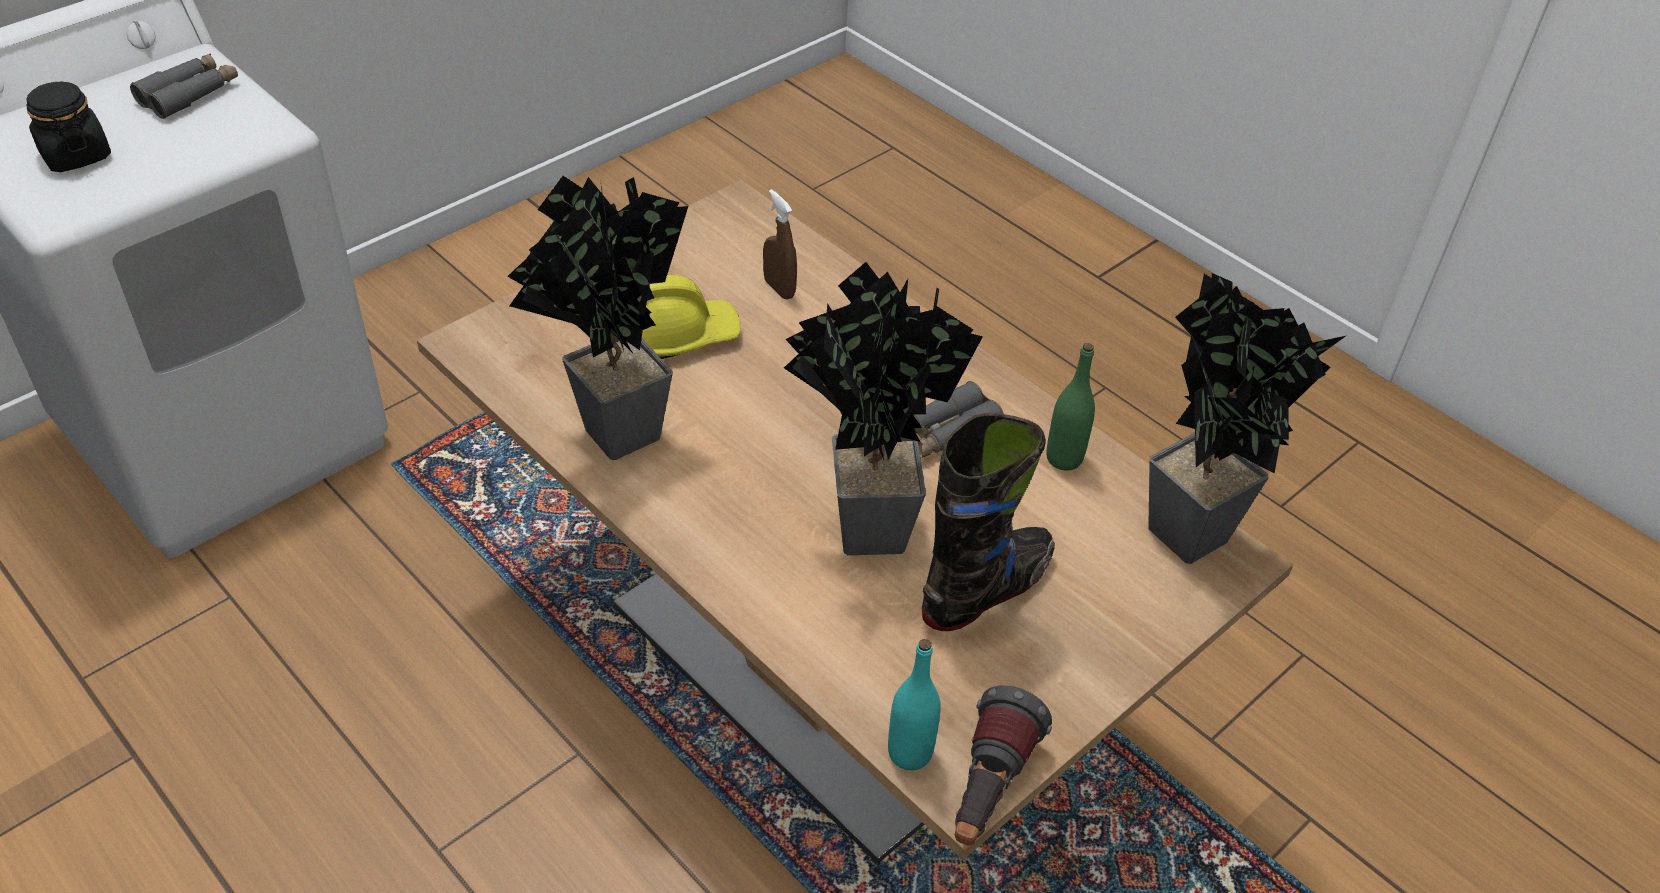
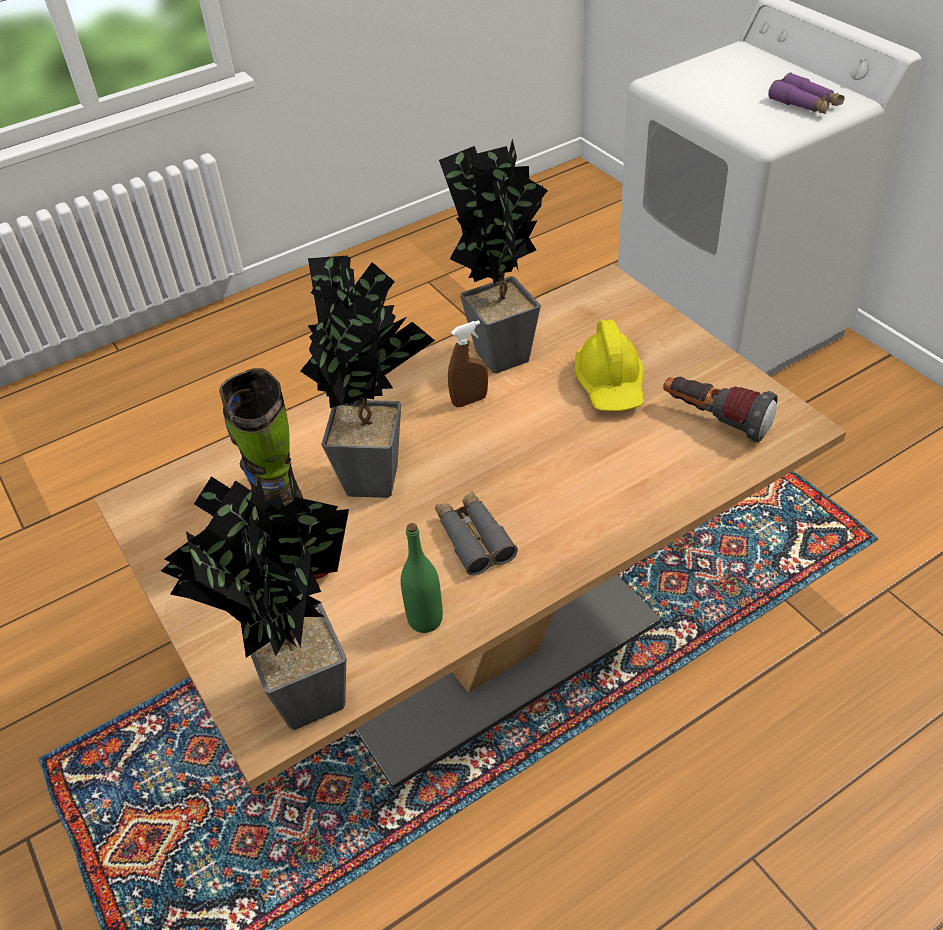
camera: 105 degrees right, 0 degrees up
(75, 155) = (724, 78): black jar -> none
(189, 94) = (805, 104): grey binoculars -> purple binoculars
(779, 288) = (674, 446): brown spray bottle -> brown spray bottle (469, 400)
(910, 753) = (174, 478): turquoise bottle -> none
(987, 791) = (127, 514): flashlight -> flashlight (714, 420)

